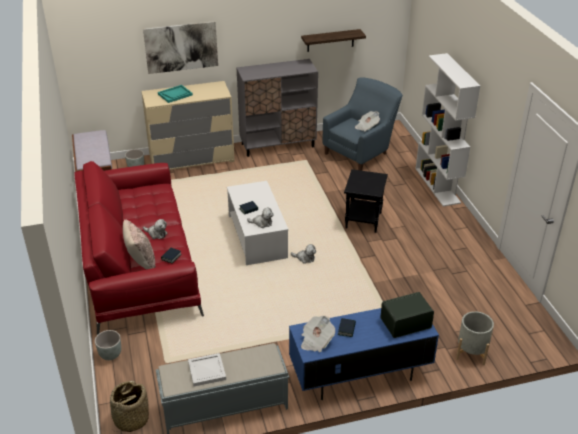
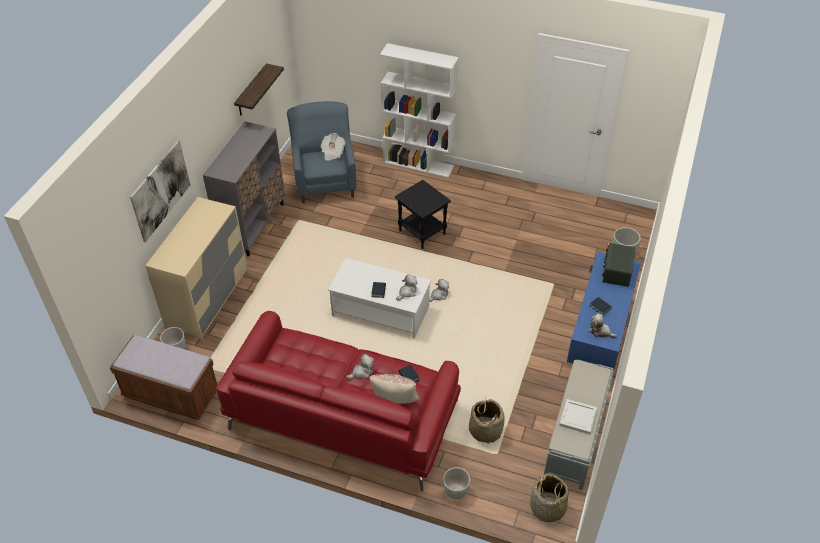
camera: 55 degrees left, 10 degrees up
(175, 94) = (185, 243): turquoise tray -> none
(185, 345) = (485, 430): none -> basket
(316, 341) = (600, 331): newspaper -> plush toy

